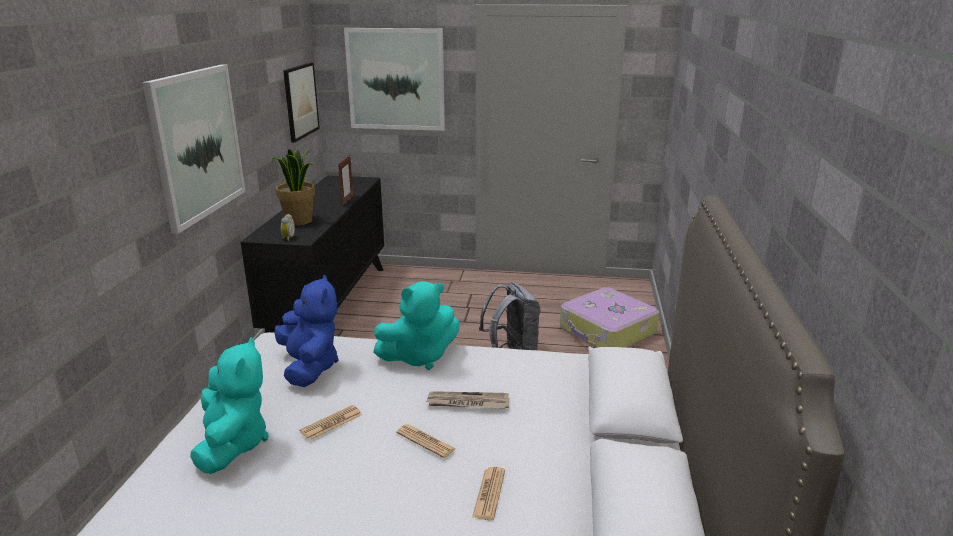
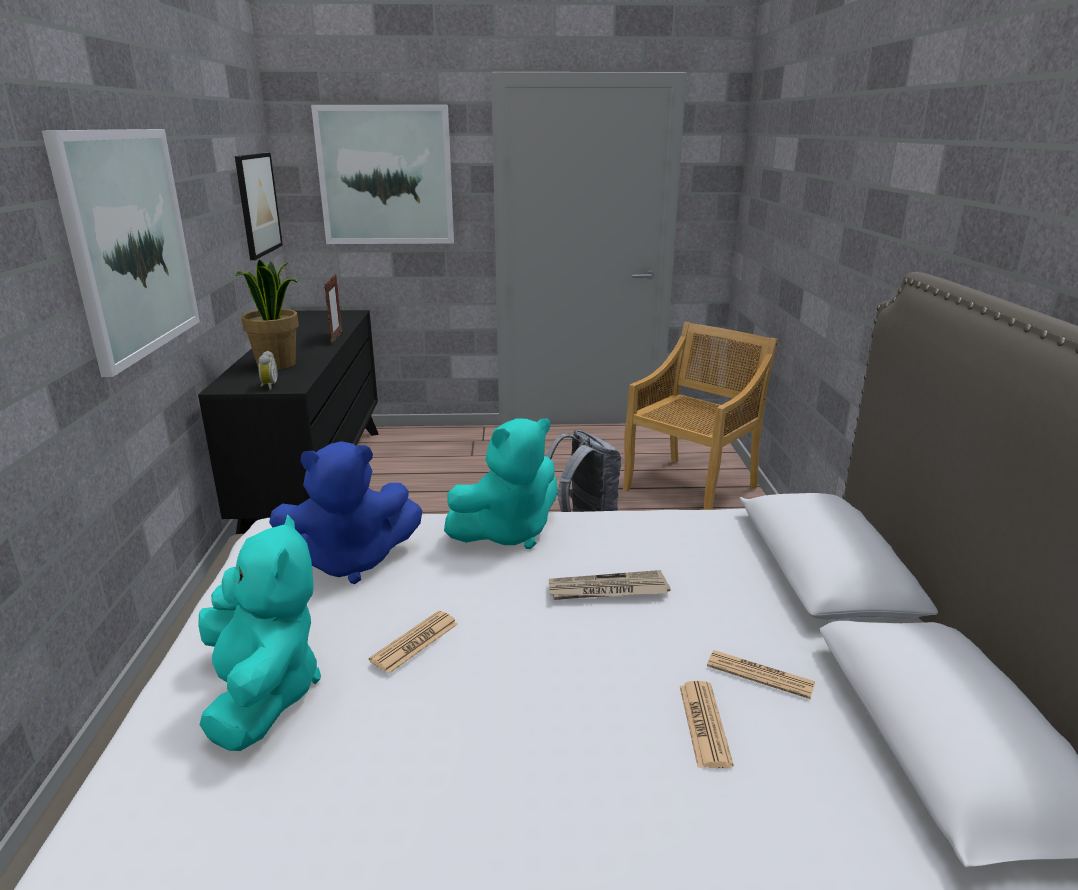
camera: 10 degrees left, 0 degrees up
(309, 367) = (350, 561): blue plush toy -> blue plush toy turned 105 degrees clockwise
(425, 441) = (572, 654): newspaper -> newspaper (760, 675)
(607, 331) = (691, 487): suitcase -> beige chair

